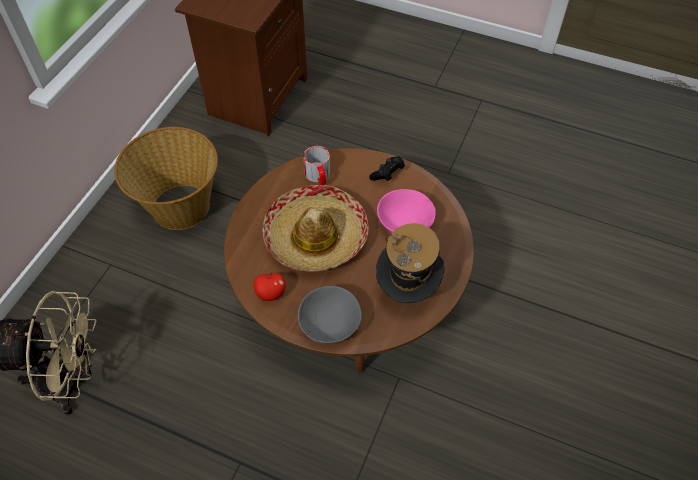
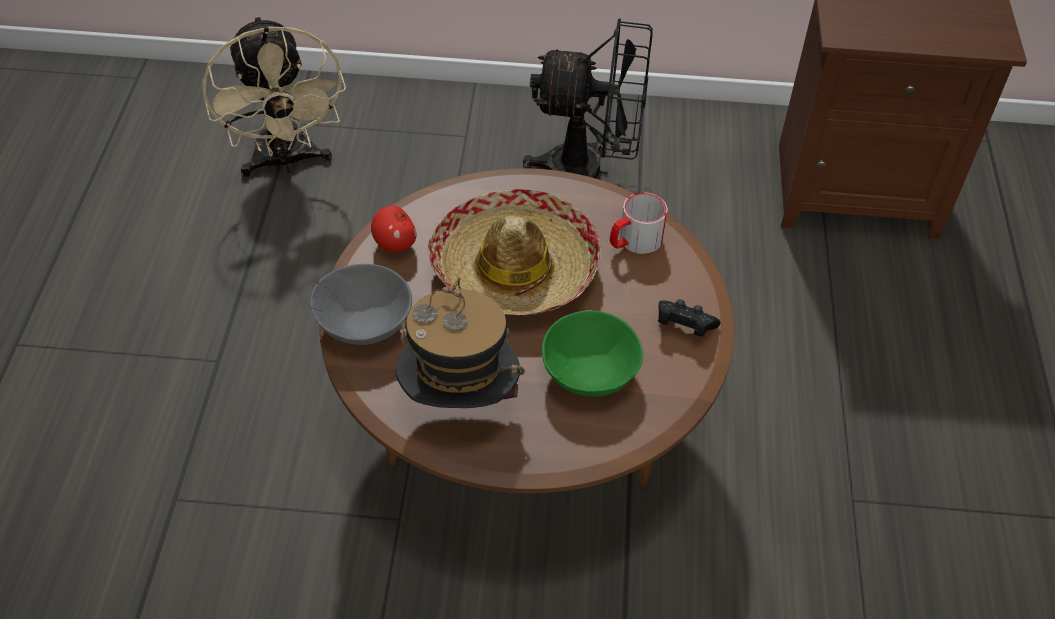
camera: 70 degrees right, 5 degrees down
(180, 208) = (590, 172): basket -> black fan
(404, 224) = (588, 373): pink bowl -> green bowl

